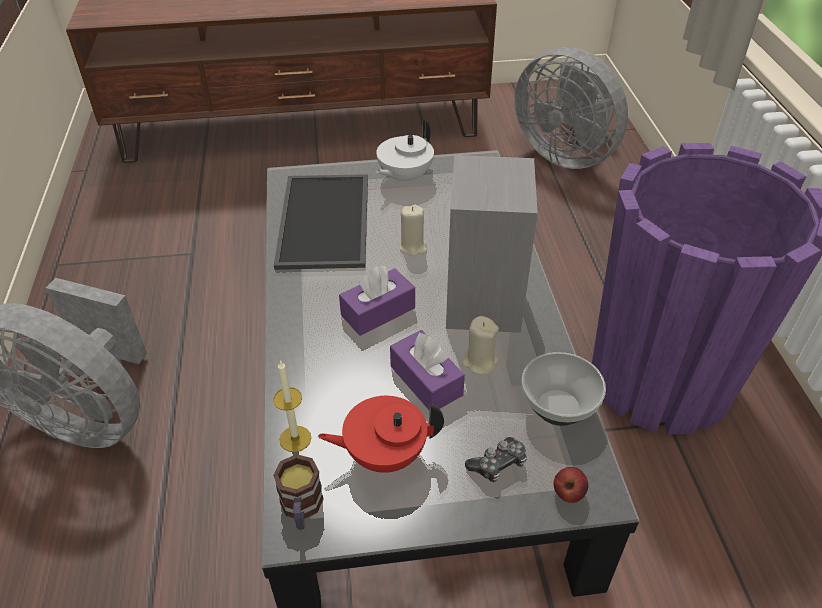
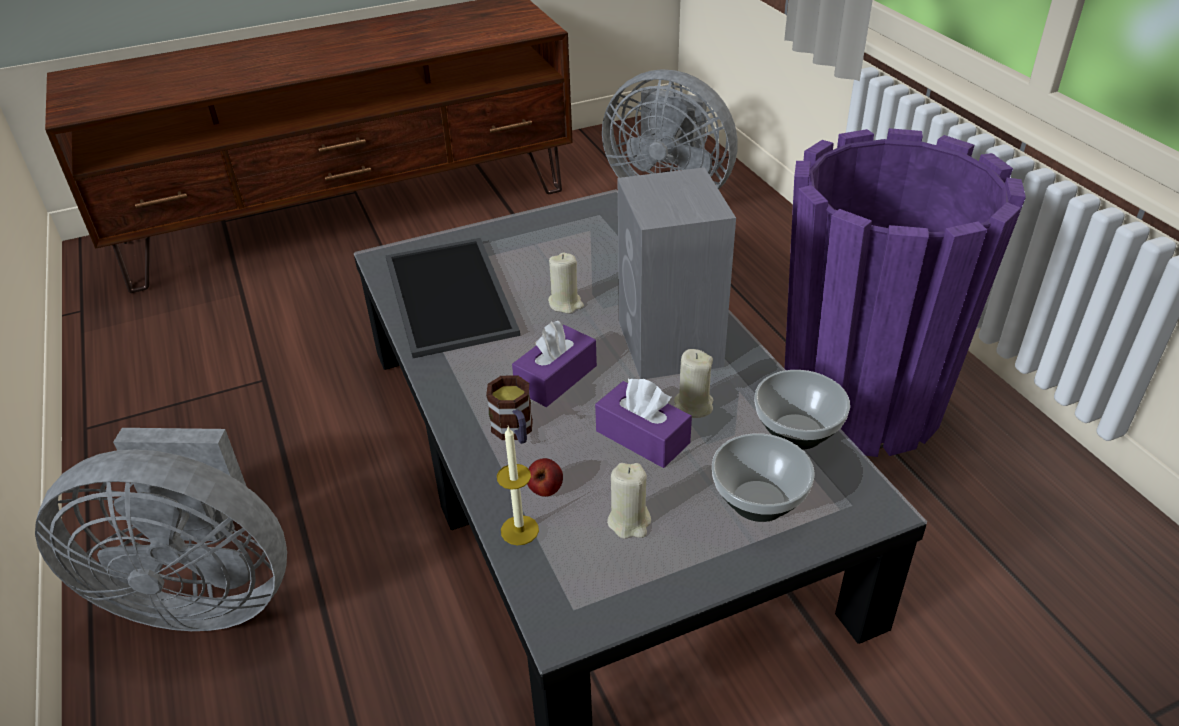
camera: 15 degrees left, 5 degrees down
(301, 509) = (560, 601): mug -> mug (515, 432)
(384, 454) = (629, 521): red teapot -> beige candle
(404, 177) = (523, 234): white teapot -> none
(498, 464) = (758, 502): game controller -> bowl
(568, 493) = (844, 513): apple -> apple (545, 490)

